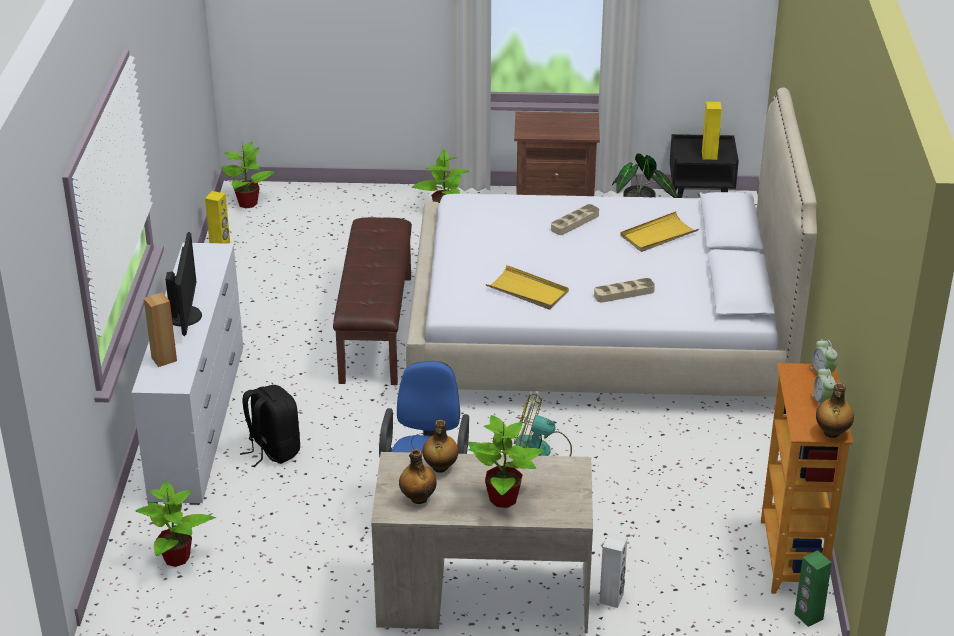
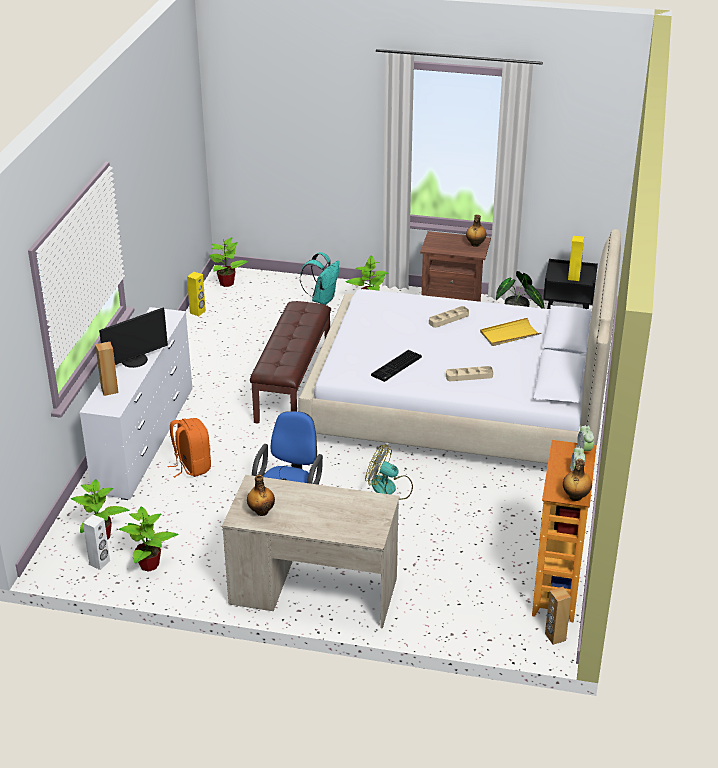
camera: 10 degrees right, 0 degrees up
(186, 316) = (135, 361): monitor -> monitor turned 45 degrees clockwise
(272, 450) = (191, 466): black backpack -> orange backpack
(381, 213) = (322, 299): none -> turquoise backpack
(440, 467) = (284, 491): bottle -> bottle (475, 244)
(504, 499) = (324, 519): potted plant -> potted plant (149, 565)
(527, 291) = (396, 367): yellow tray -> keyboard
(611, 598) = (408, 605): white speaker -> white speaker (100, 563)
(808, 617) = (555, 637): green speaker -> brown speaker

